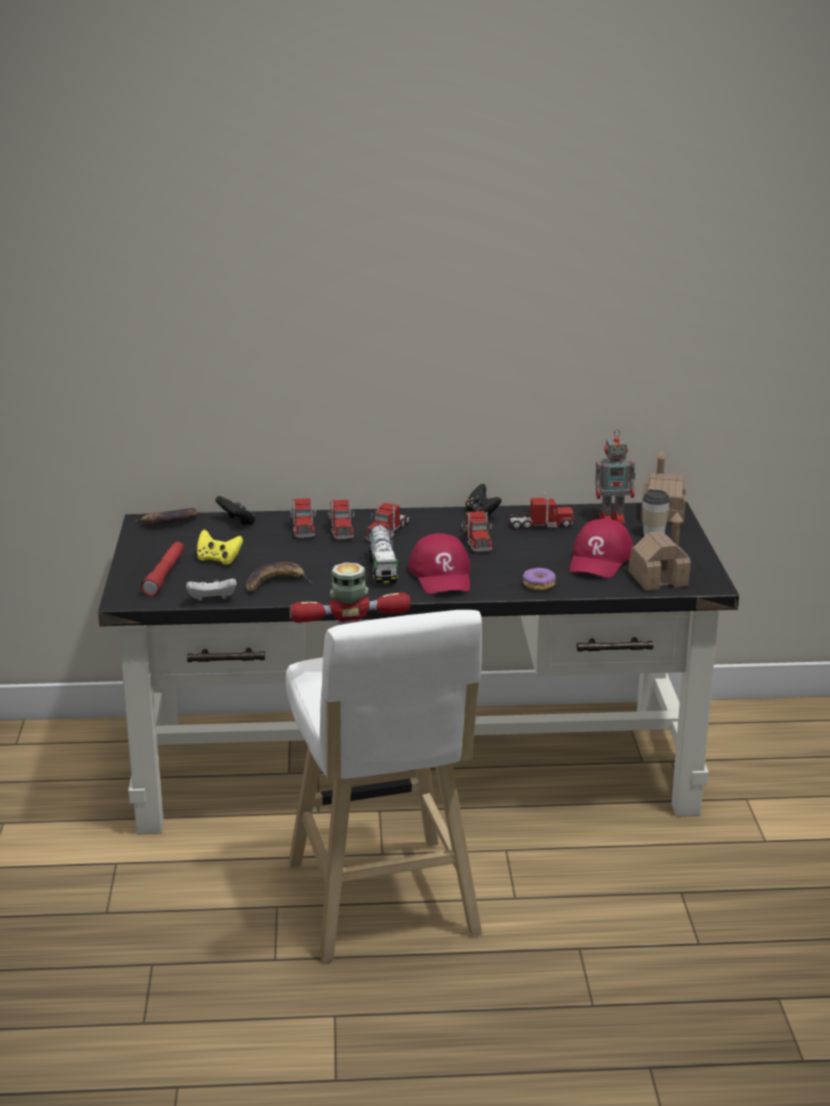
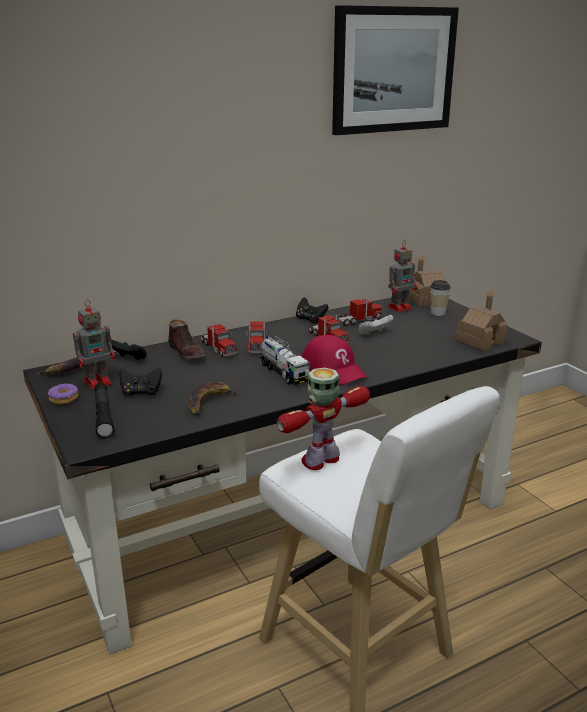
camera: 25 degrees left, 0 degrees up
(164, 575) = (103, 415): red flashlight -> black flashlight
(187, 541) = (99, 382): none -> toy robot
(212, 600) = (168, 429): white game controller -> white game controller (374, 334)
(218, 560) = (141, 392): yellow game controller -> black game controller
(302, 527) = (187, 352): toy truck -> brown shoe
(539, 585) = (409, 361): donut -> donut (64, 399)
(600, 559) = (427, 335): red cap -> none
(625, 207) = (393, 70): none -> picture

